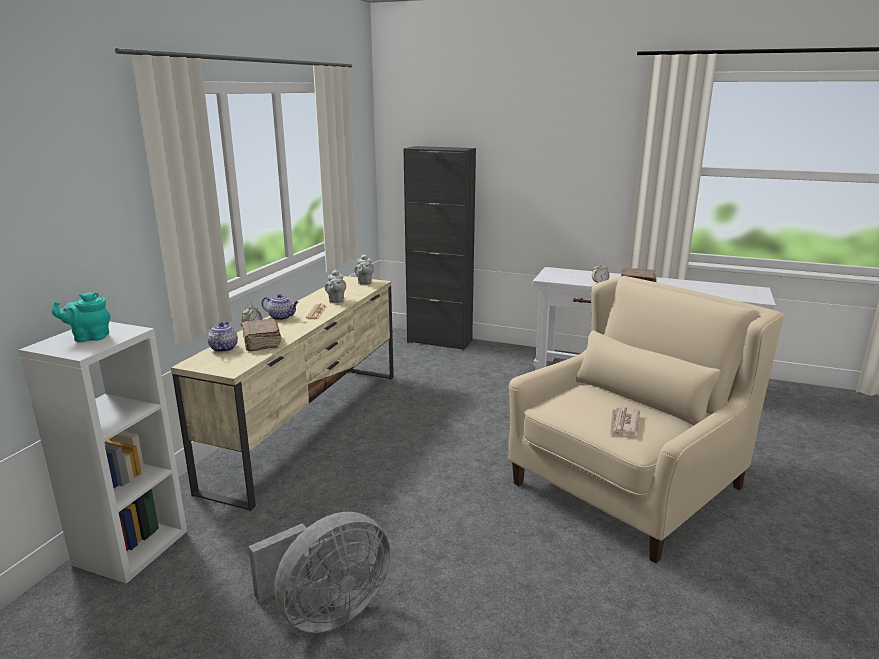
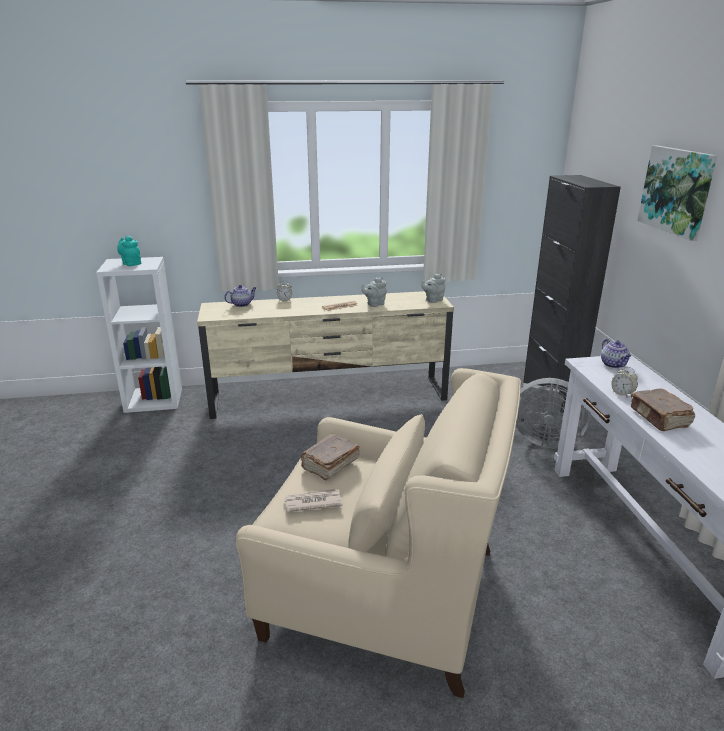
camera: 60 degrees right, 5 degrees up
(261, 343) = (261, 310): brown book -> brown book (329, 464)
(282, 317) = (316, 300): teapot -> teapot (614, 365)
(326, 612) = (123, 484): grey fan -> grey fan (544, 440)
(537, 142) = (677, 191): none -> picture

